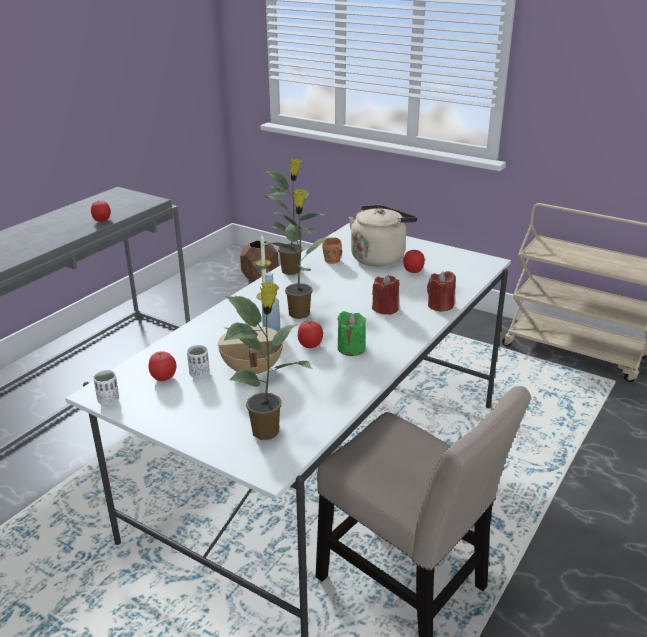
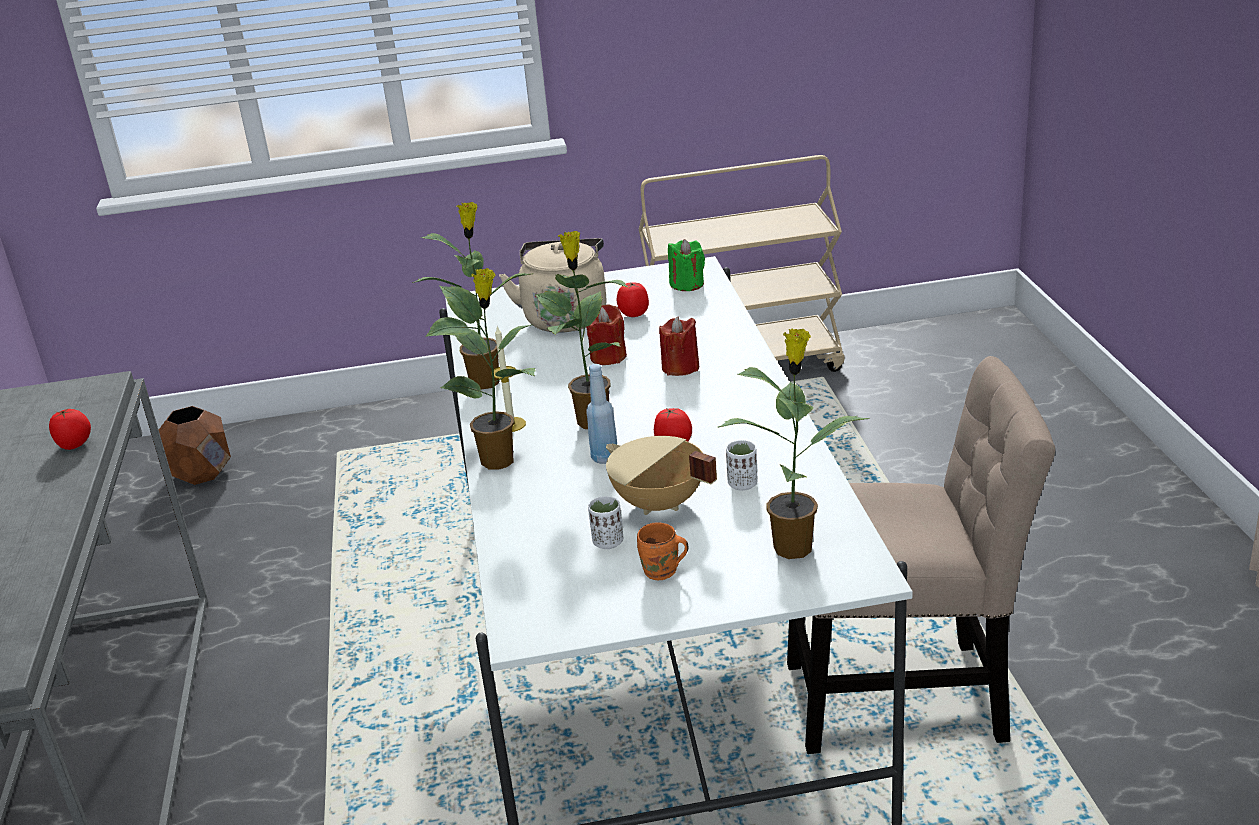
camera: 40 degrees left, 0 degrees up
(109, 401) = (557, 631): white cup -> white cup (742, 484)
(163, 378) = (573, 571): tomato -> none
(231, 310) = (500, 460): none -> potted plant
(332, 261) = (516, 348): orange mug -> orange mug (662, 573)
(351, 348) = (722, 424): green candle -> green candle (687, 284)
(440, 305) = (731, 336): red candle -> red candle (608, 357)

